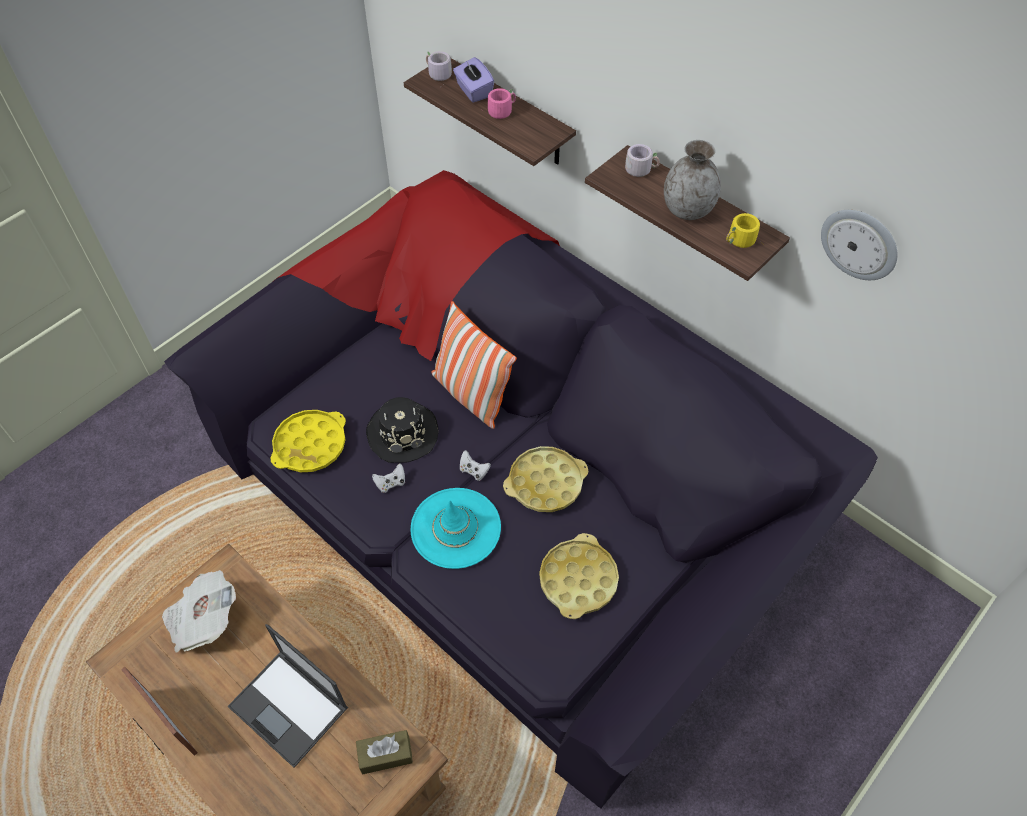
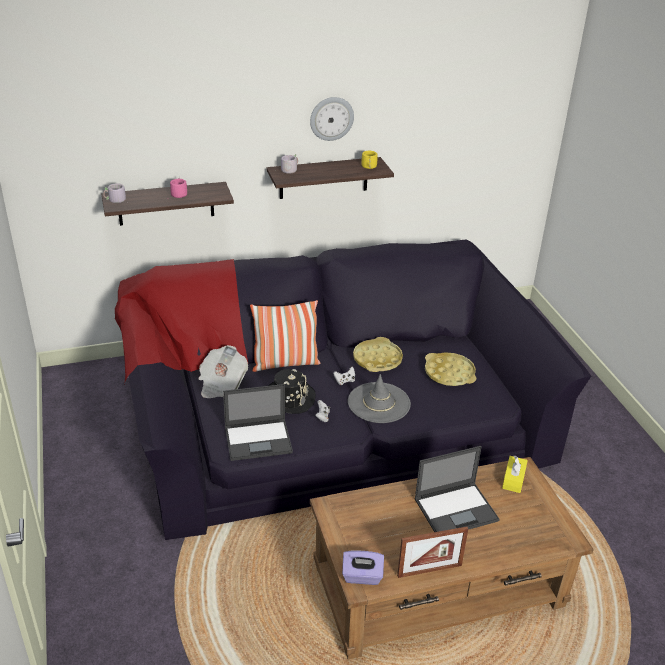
camera: 60 degrees left, 20 degrees down
(203, 619) = (361, 529): newspaper -> newspaper (221, 384)
(310, 445) = (259, 440): yellow tray -> laptop
(385, 755) = (513, 479): brown tissue box -> yellow tissue box
(455, 528) = (379, 403): turquoise hat -> grey hat
(473, 91) = (148, 195): purple tissue box -> purple tissue box (362, 576)
(687, 209) = (333, 170): grey vase -> none
(859, 243) = (417, 134): wall clock -> wall clock (331, 118)

